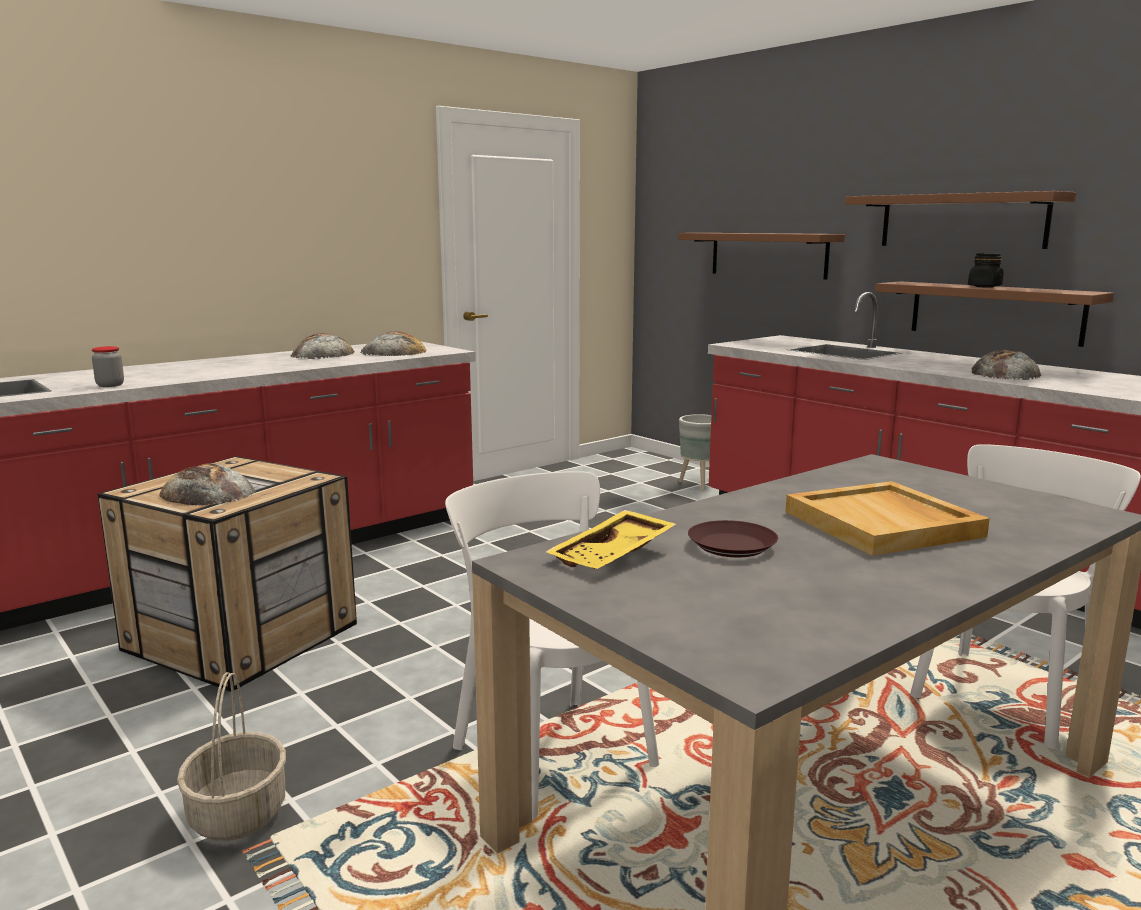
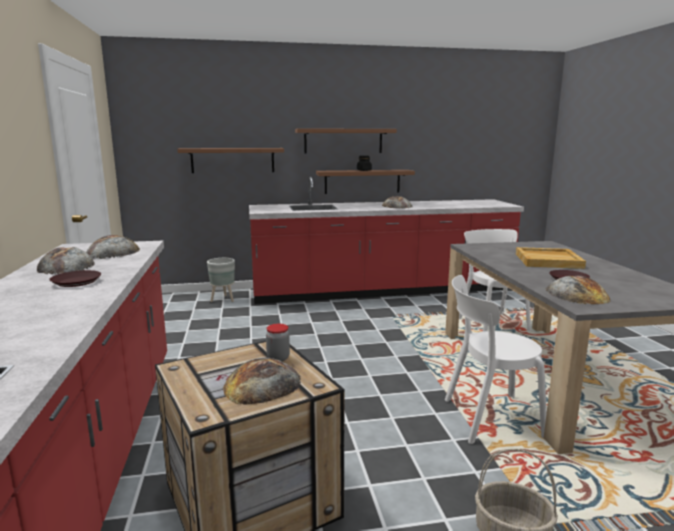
camera: 60 degrees left, 0 degrees up
(110, 385) = (46, 338): jar -> jar (278, 358)
(269, 364) = (76, 282): none -> brown plate
(613, 555) = (576, 294): yellow tray -> bread

